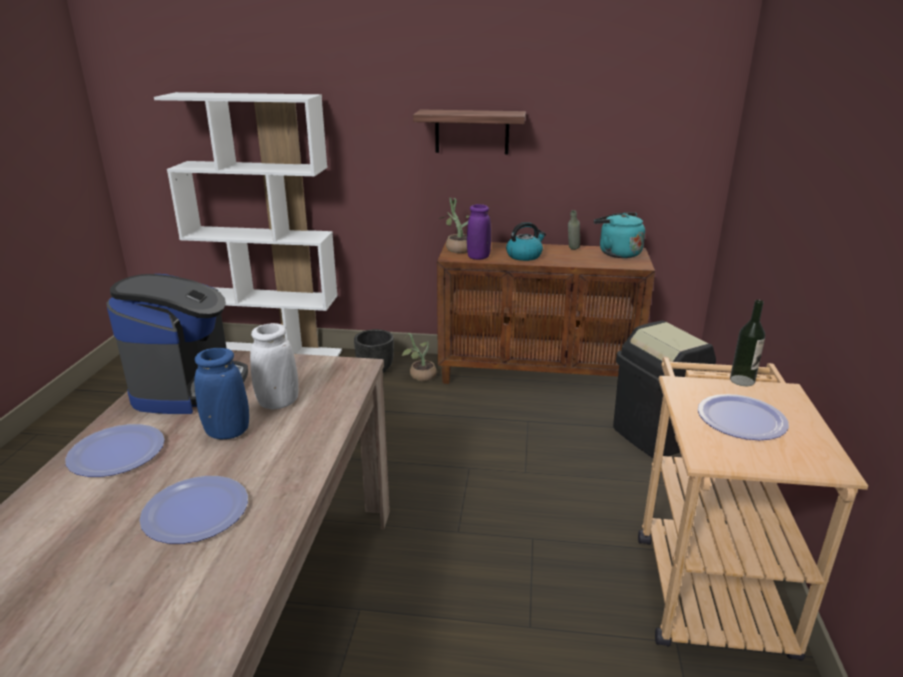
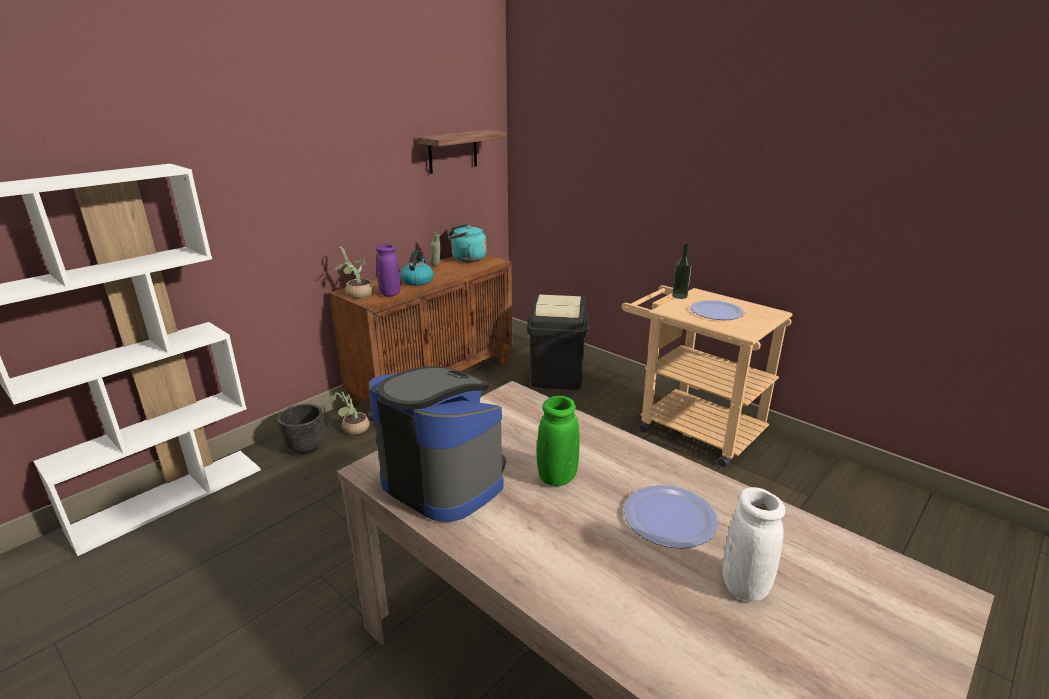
camera: 55 degrees left, 0 degrees up
(117, 452) = (532, 546): plate -> none
(227, 432) = (557, 477): blue vase -> green vase
(278, 403) = (533, 442): white vase -> white vase (744, 585)
(472, 132) = (334, 180): shelf -> shelf (452, 151)

